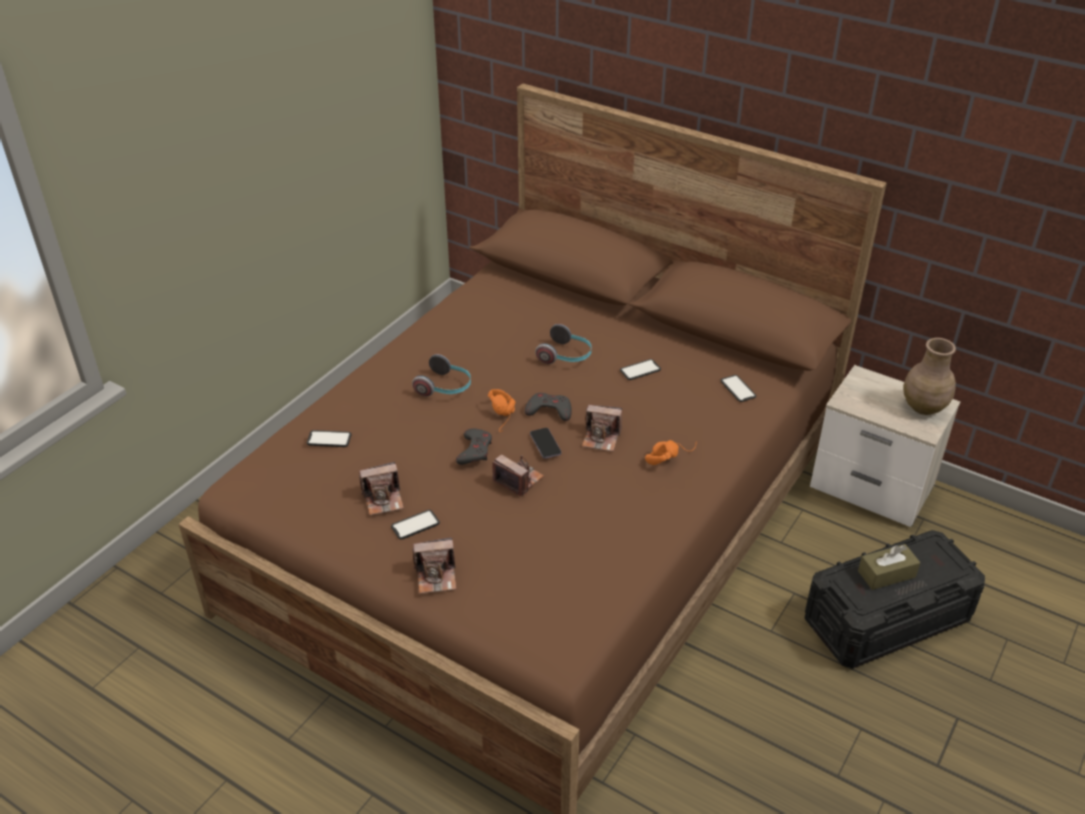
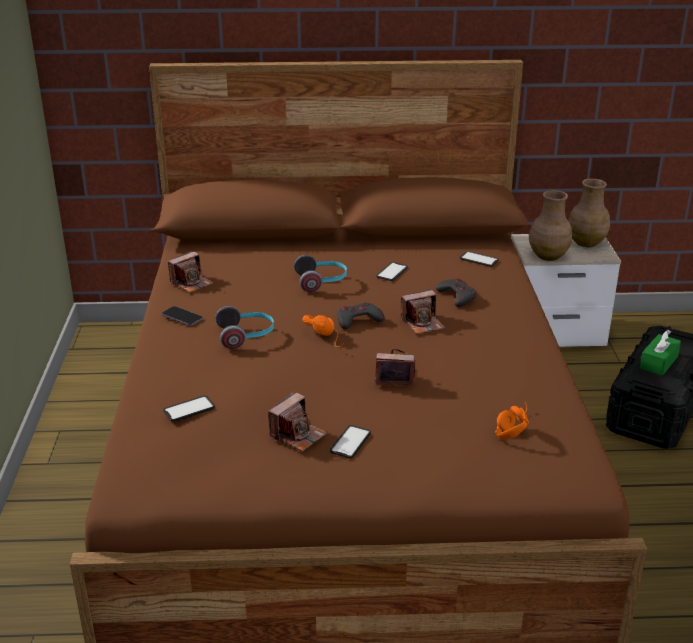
camera: 35 degrees left, 10 degrees down
(436, 576) = (420, 470): camera -> camera (191, 283)
(475, 450) = (333, 368): grey game controller -> grey game controller (457, 296)
(545, 444) = (385, 343): phone -> phone (182, 317)
(669, 456) = (487, 316): orange headphones -> orange headphones (511, 425)
(860, 406) = (547, 256): none -> brown vase
(886, 574) = (658, 362): brown tissue box -> green tissue box

